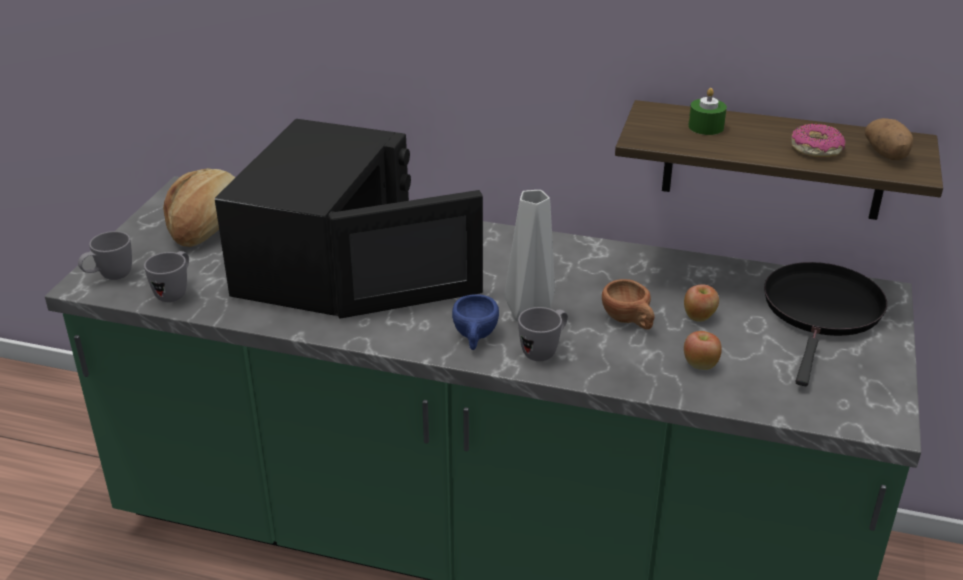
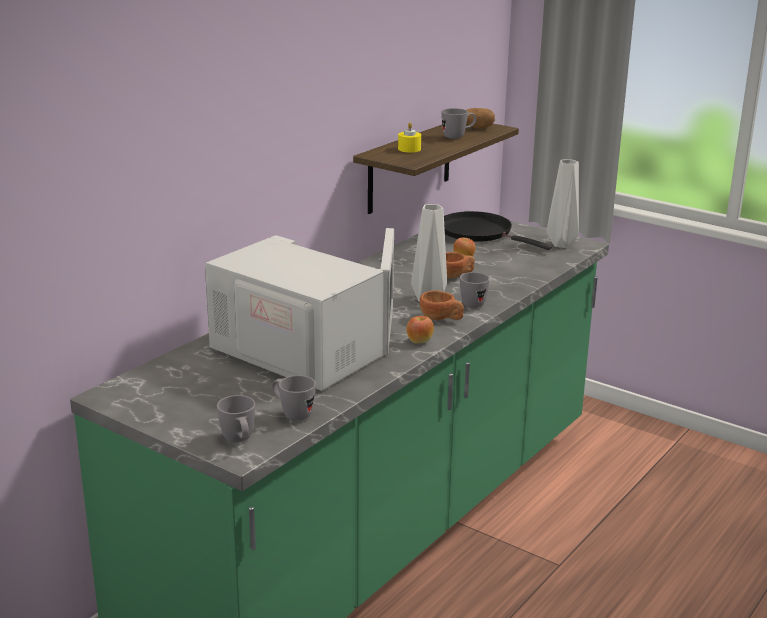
camera: 70 degrees left, 10 degrees down
(209, 226) = (191, 390): bread -> none
(329, 265) = (305, 351): black microwave -> white microwave
(475, 337) = (441, 319): blue cup -> brown cup
(700, 365) = (511, 269): apple -> apple (419, 341)
(706, 127) = (409, 149): green candle -> yellow candle
(815, 149) = (458, 137): donut -> grey mug
(859, 400) = (563, 244): none -> grey vase

